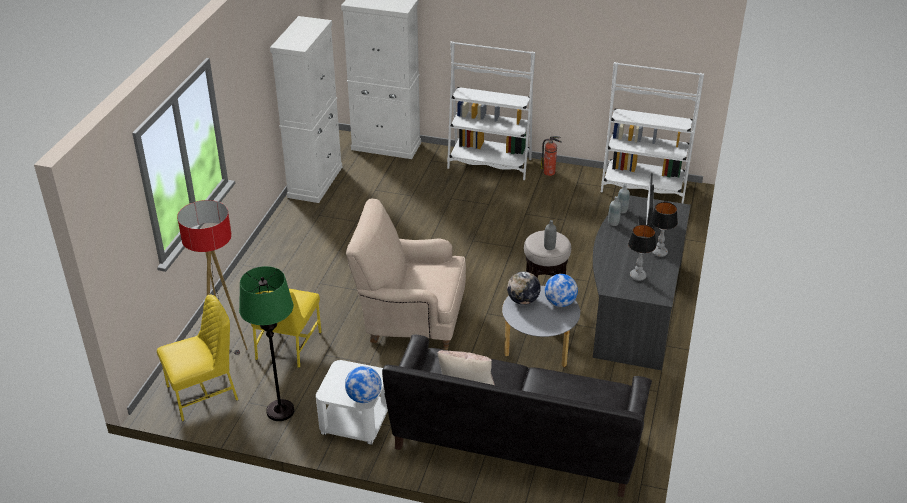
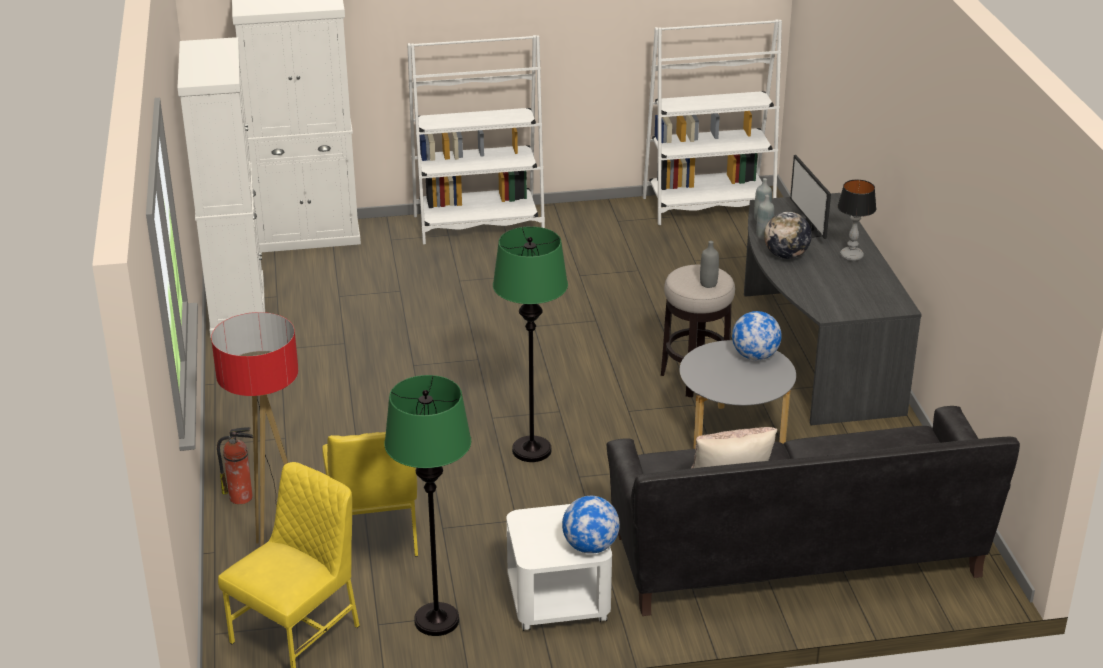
camera: 25 degrees left, 5 degrees down
(410, 321) = (531, 450): beige armchair -> green floor lamp
(523, 300) = (705, 366): globe -> globe (786, 255)
(550, 172) = (571, 217): fire extinguisher -> fire extinguisher (242, 497)
(638, 276) = (850, 290): table lamp -> none

